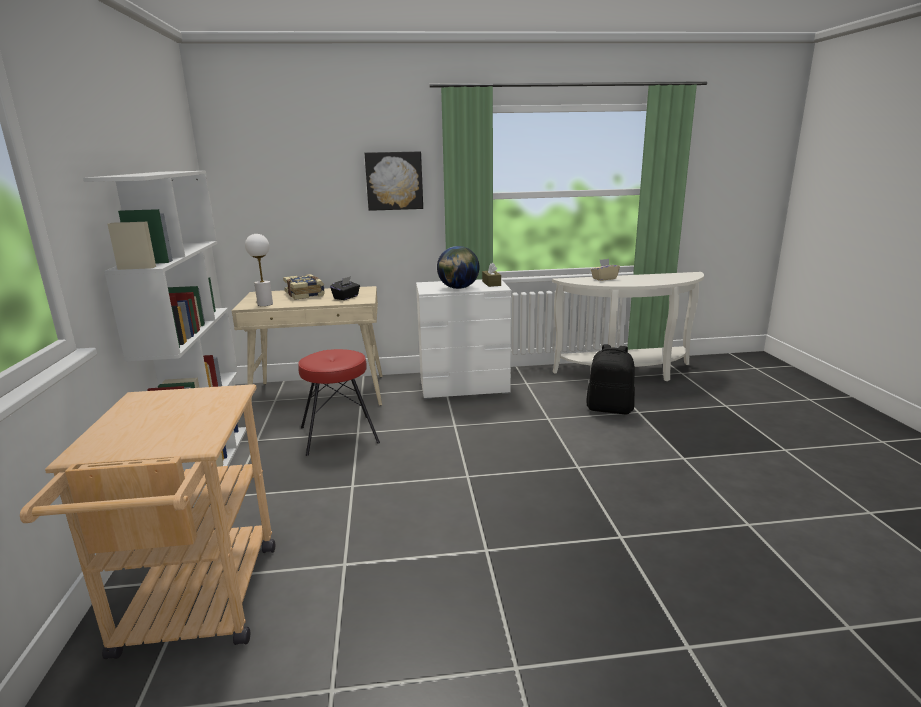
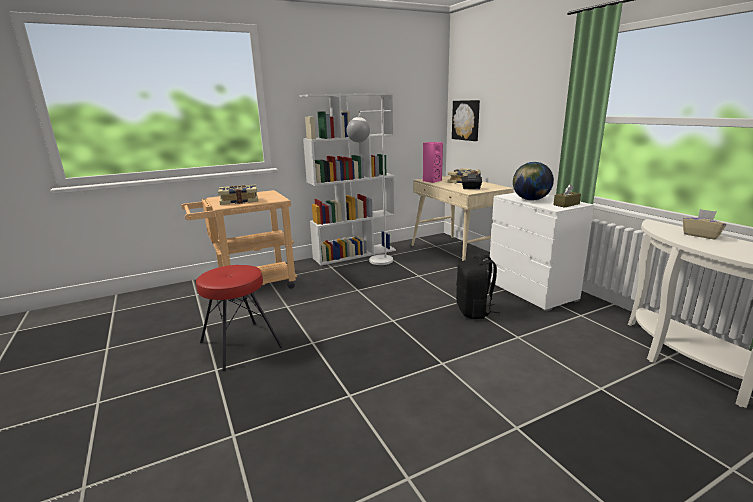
camera: 70 degrees right, 0 degrees up
(180, 426) = (239, 201): none -> book
(265, 304) = (431, 181): white table lamp -> pink speaker
(268, 455) = (374, 262): none -> white floor lamp
(339, 435) = (410, 272): red stool -> red stool (240, 345)
(394, 181) = (541, 102): picture -> picture (466, 120)
(610, 409) = (584, 368): black backpack -> black backpack (474, 311)

